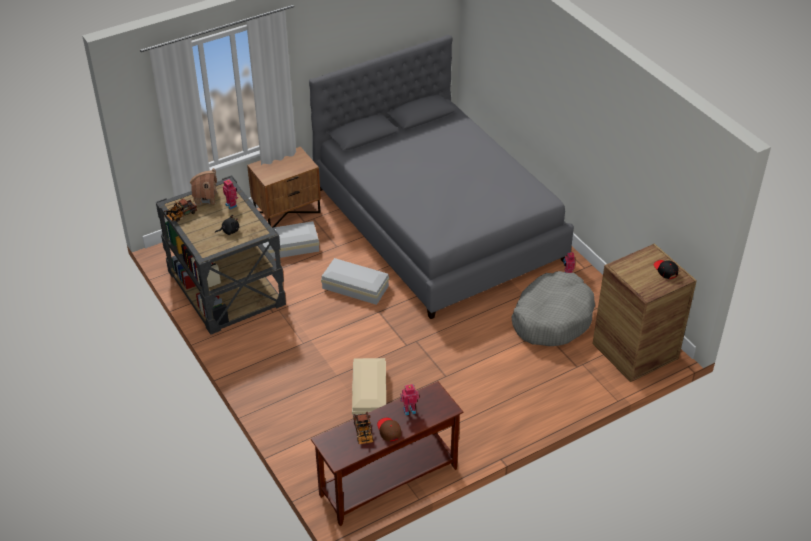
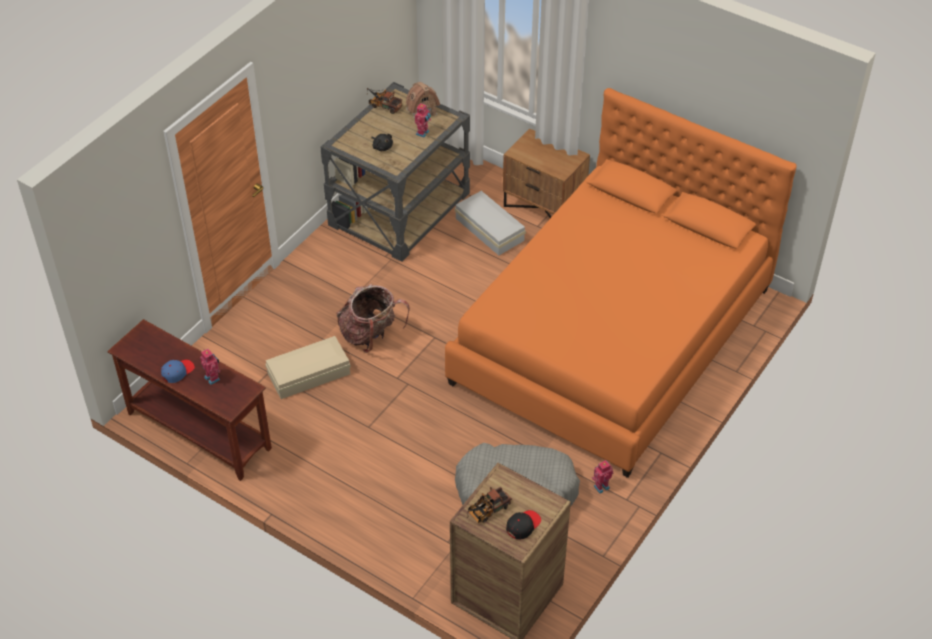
camera: 65 degrees right, 5 degrees up
(352, 346) = (370, 335): none -> backpack
(354, 286) = (462, 304): white storage box -> none
(363, 434) = (164, 355): toy truck -> toy truck (487, 511)
(388, 430) = (177, 372): brown cap -> blue cap
(437, 223) = (613, 335): grey bed -> orange bed

